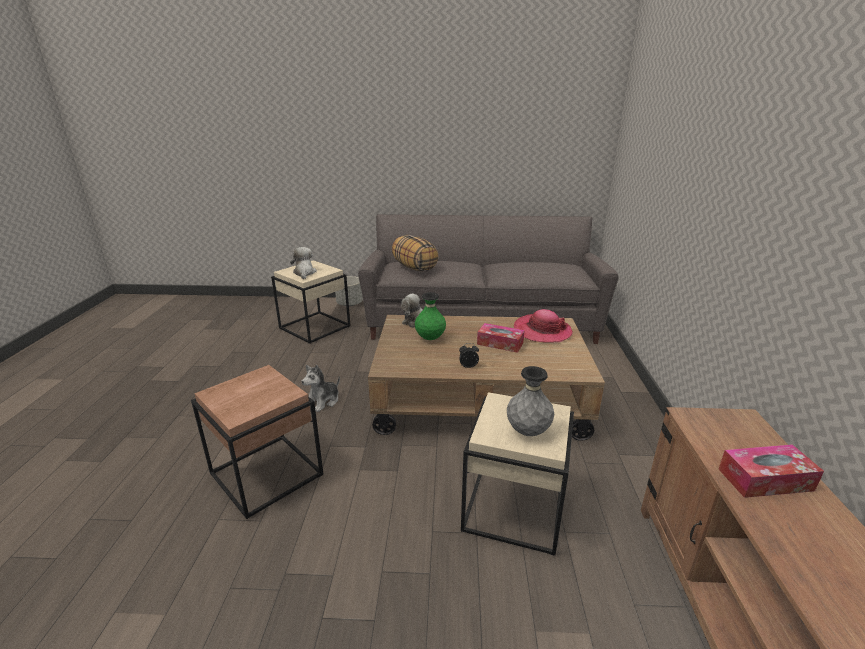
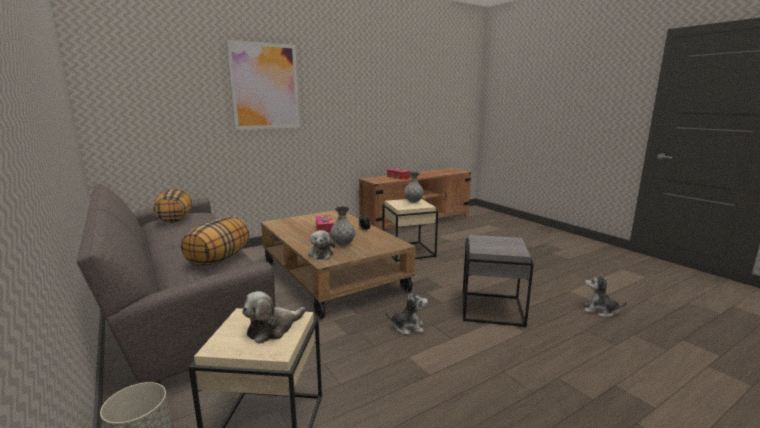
camera: 125 degrees left, 10 degrees down
(103, 584) = (600, 311): none -> plush toy
(266, 475) = (492, 309): brown side table -> grey side table
(430, 338) = (343, 245): green vase -> grey vase
(542, 331) = (292, 224): hat -> none
(550, 265) = (175, 219): none -> pillow
(709, 133) = (265, 86): none -> picture

